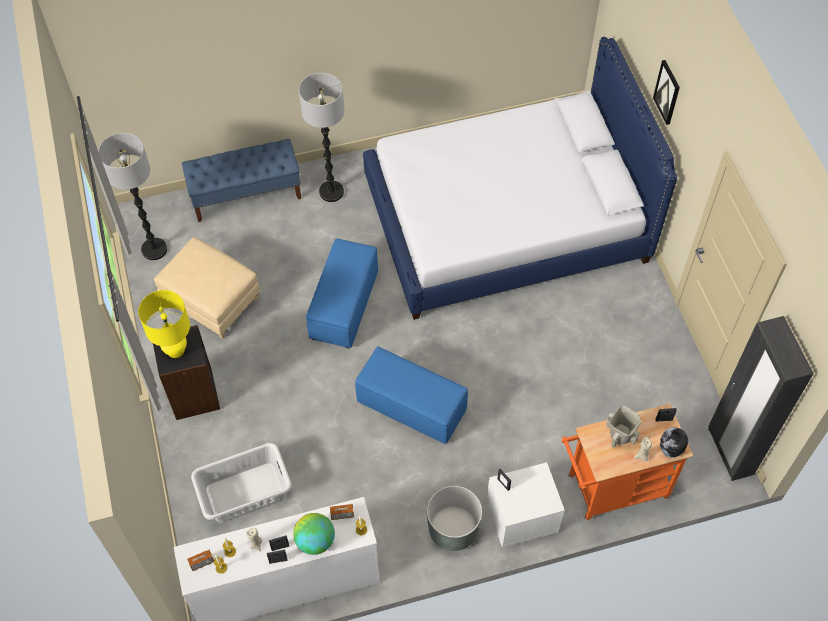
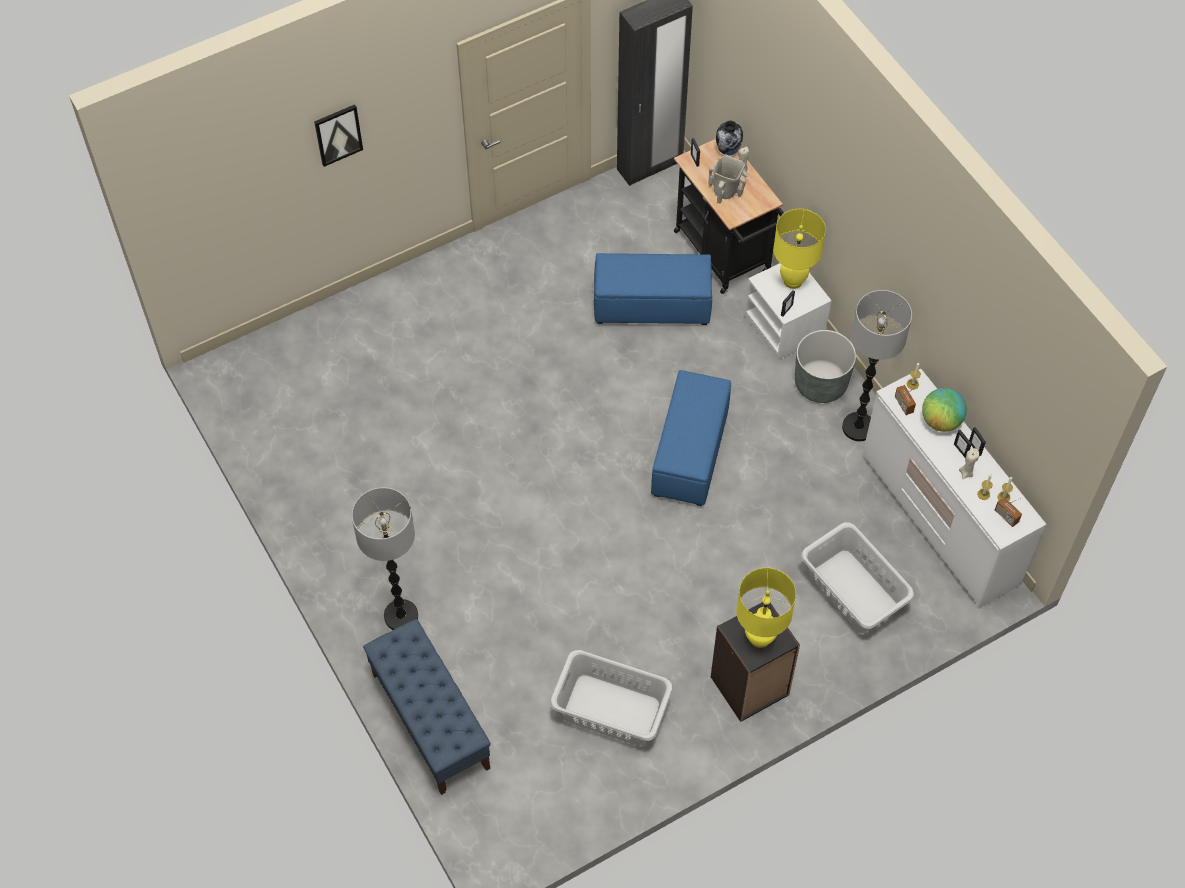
camera: 105 degrees left, 0 degrees up
(154, 249) = (550, 809): floor lamp -> floor lamp (858, 427)
(210, 301) = (611, 711): beige ottoman -> grey laundry basket
(344, 305) = (573, 555): blue ottoman -> blue ottoman (651, 305)
(506, 221) = (402, 409): bed -> none
(535, 499) = (793, 281): none -> yellow table lamp
(611, 489) = (726, 256): orange cart -> black cart

